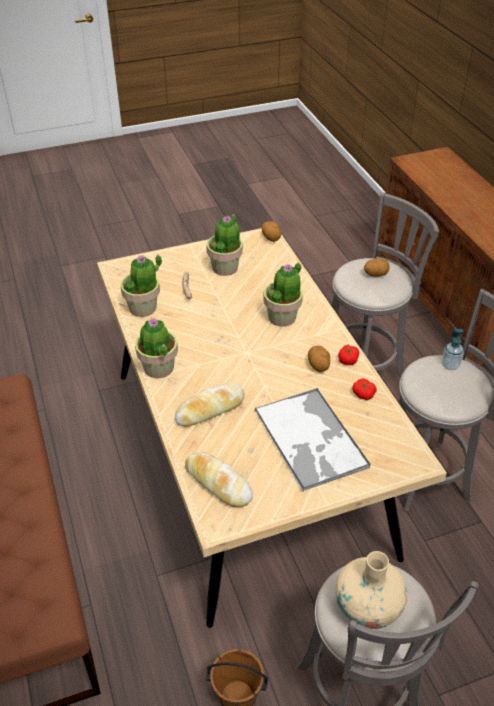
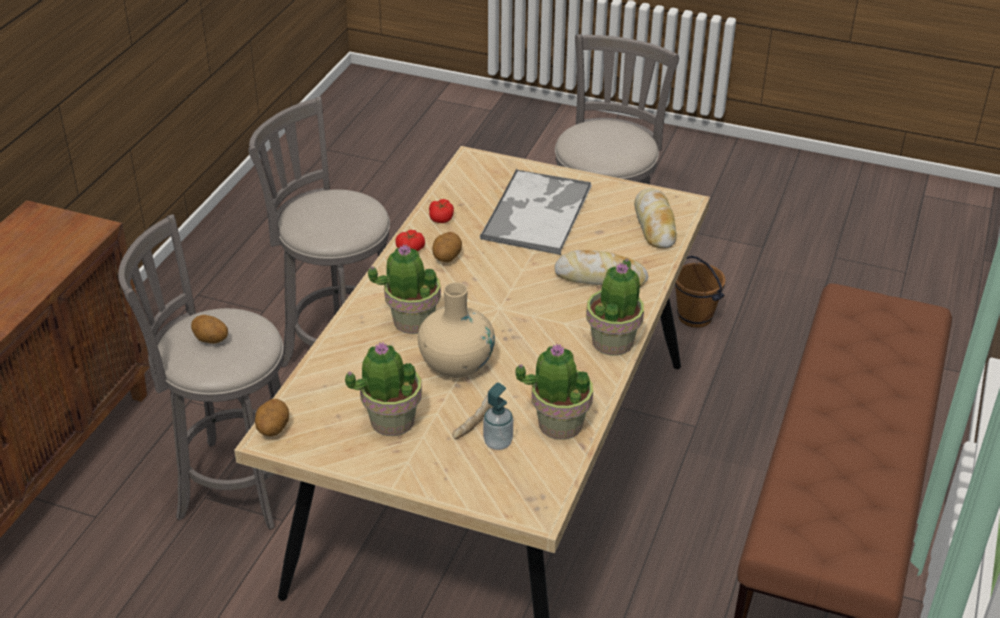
camera: 140 degrees left, 5 degrees down
(367, 607) = (613, 142): beige vase -> beige vase (456, 364)
(450, 365) = (307, 222): soap dispenser -> soap dispenser (498, 442)

